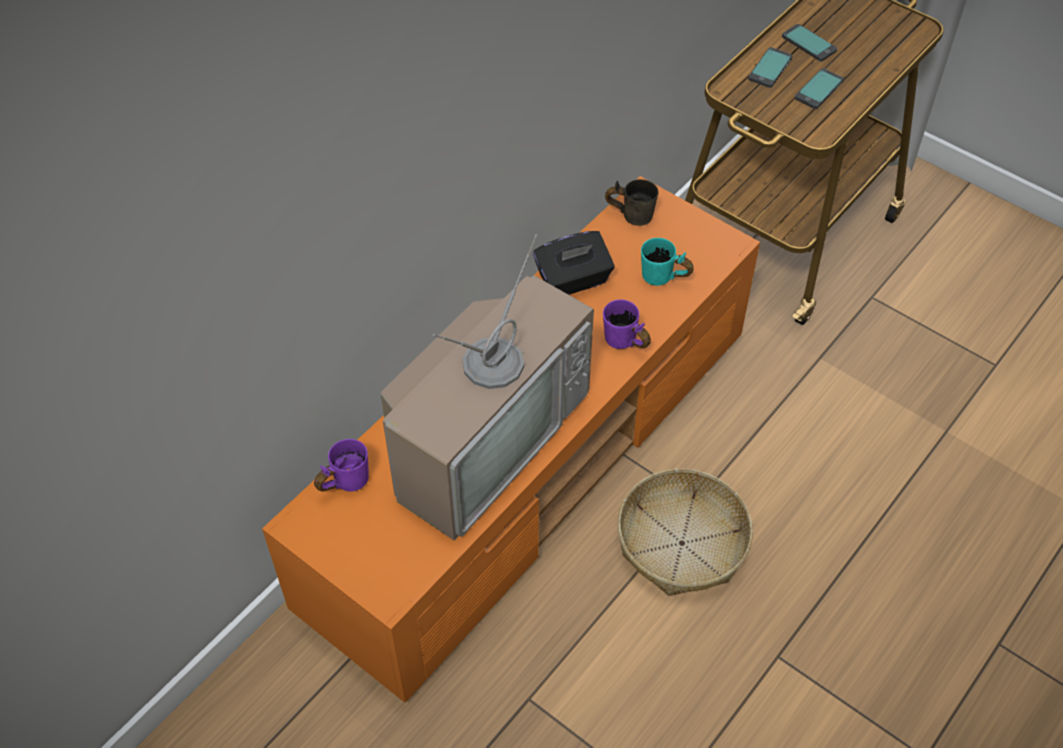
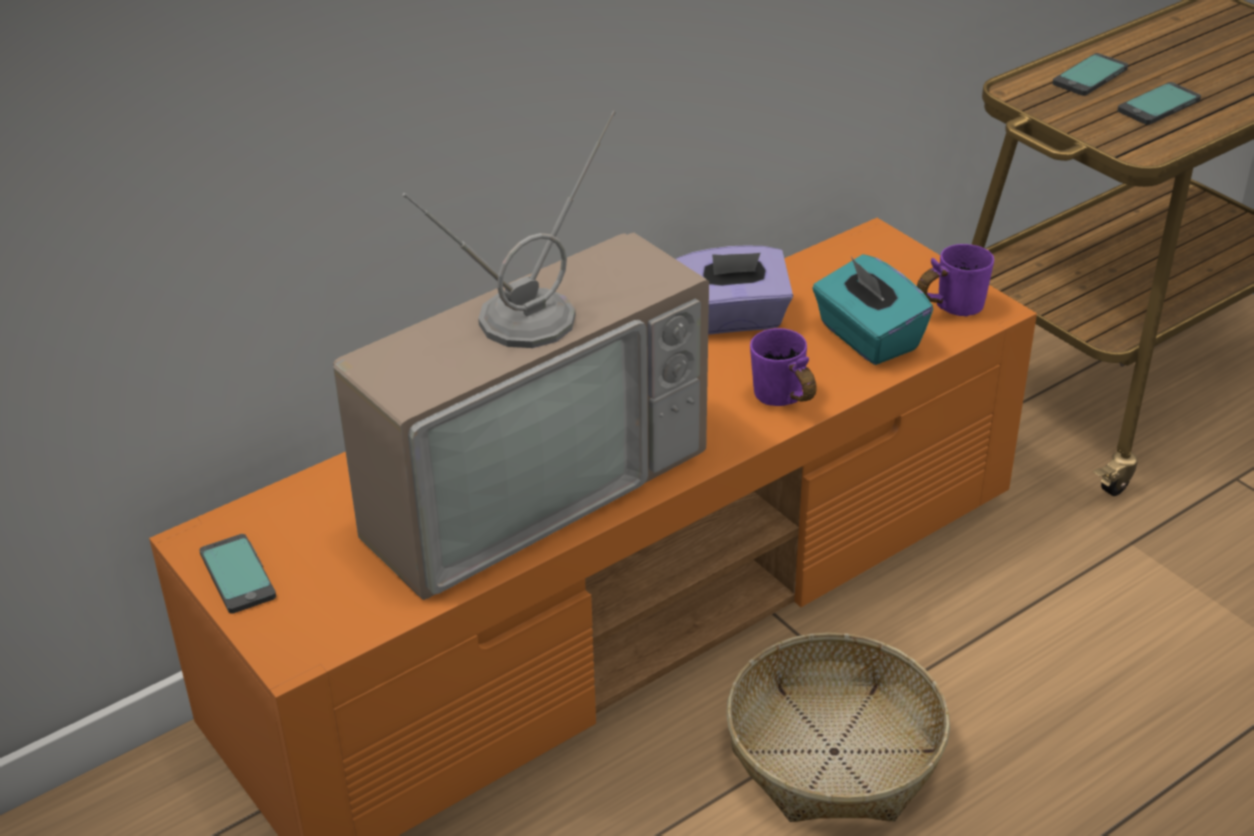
camera: 15 degrees right, 15 degrees down
(343, 481) = (292, 500): purple mug -> purple mug (948, 307)
(573, 280) = (732, 319): black tissue box -> purple tissue box
(631, 213) = (848, 256): grey mug -> none
(662, 281) = (867, 337): turquoise mug -> turquoise tissue box
(809, 43) = (1159, 57): phone -> phone (238, 575)

